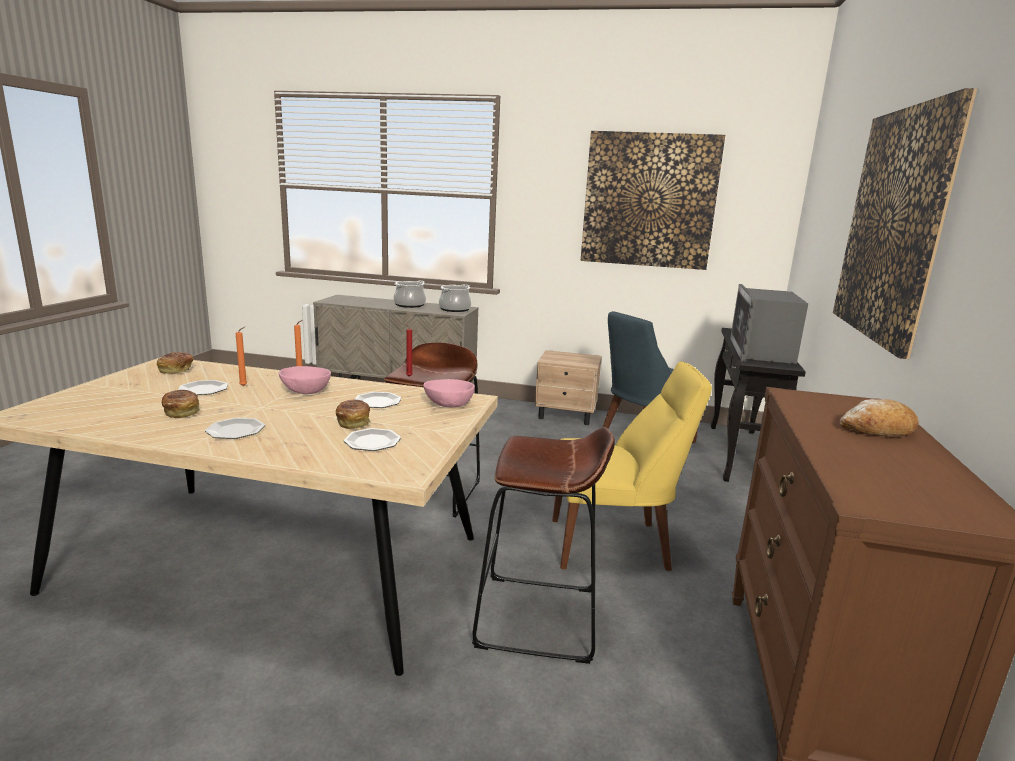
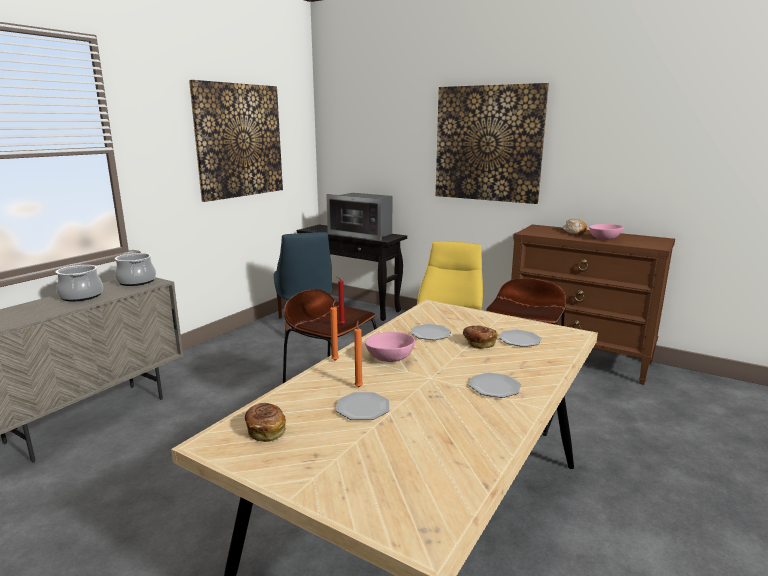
camera: 70 degrees left, 0 degrees up
(182, 412) = (438, 415): bread -> none
(449, 405) = (443, 313): pink bowl -> pink bowl (605, 239)
(566, 415) = (233, 342): beige nightstand -> none

